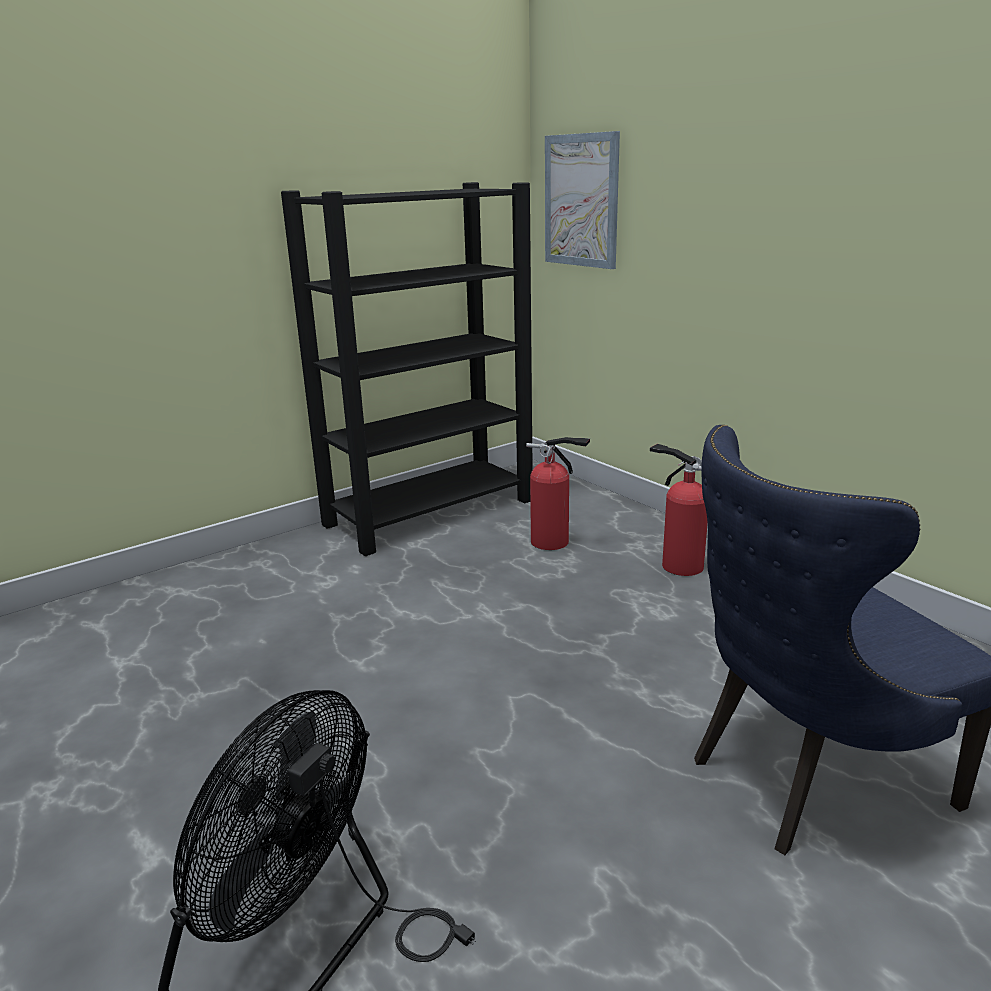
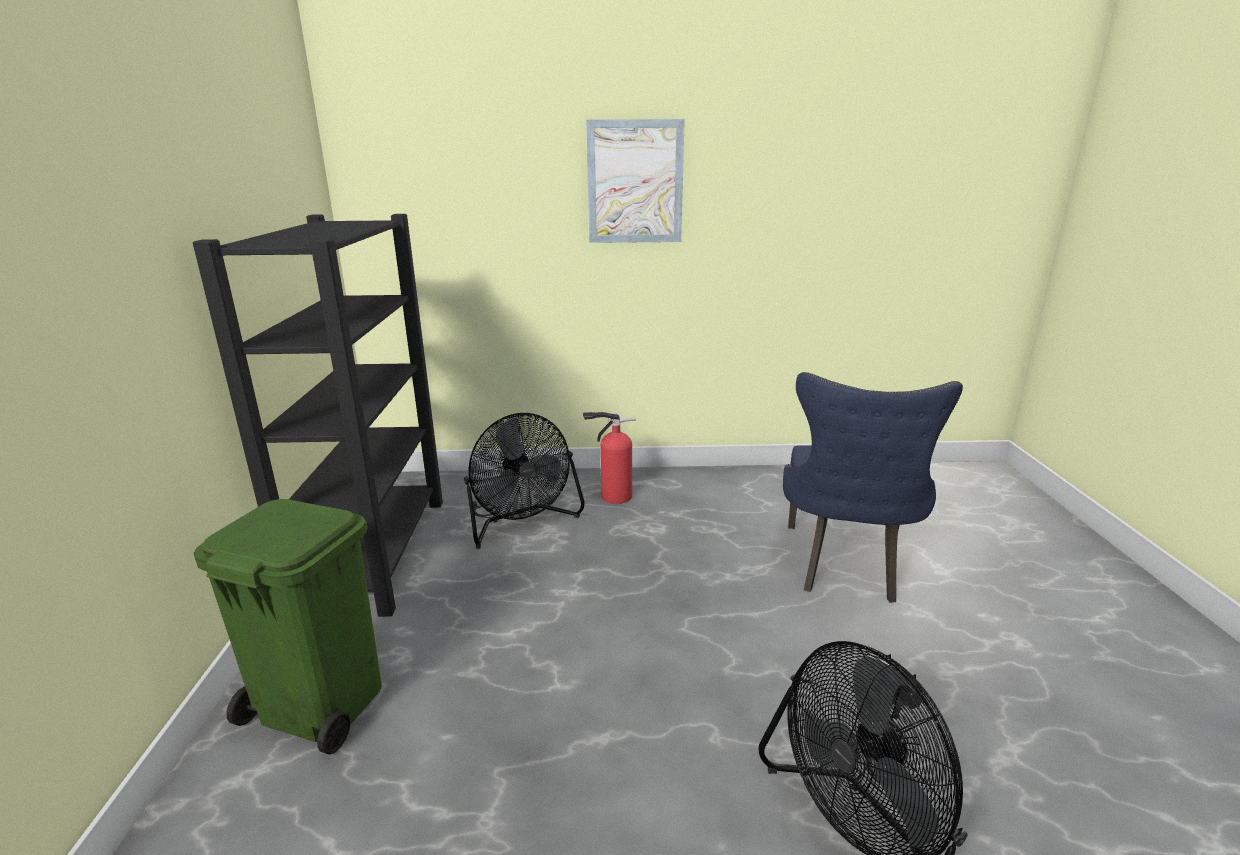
camera: 55 degrees left, 0 degrees up
(254, 579) = (318, 703): none -> green trash can
(554, 542) = (516, 523): fire extinguisher -> black fan
(581, 201) = (411, 226): picture -> picture (635, 182)

